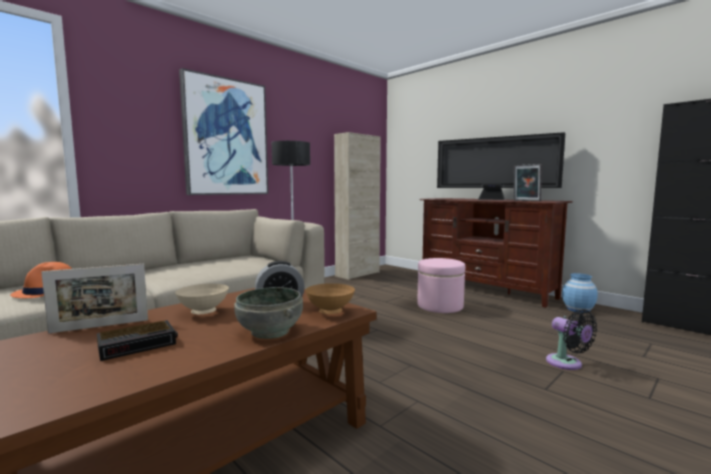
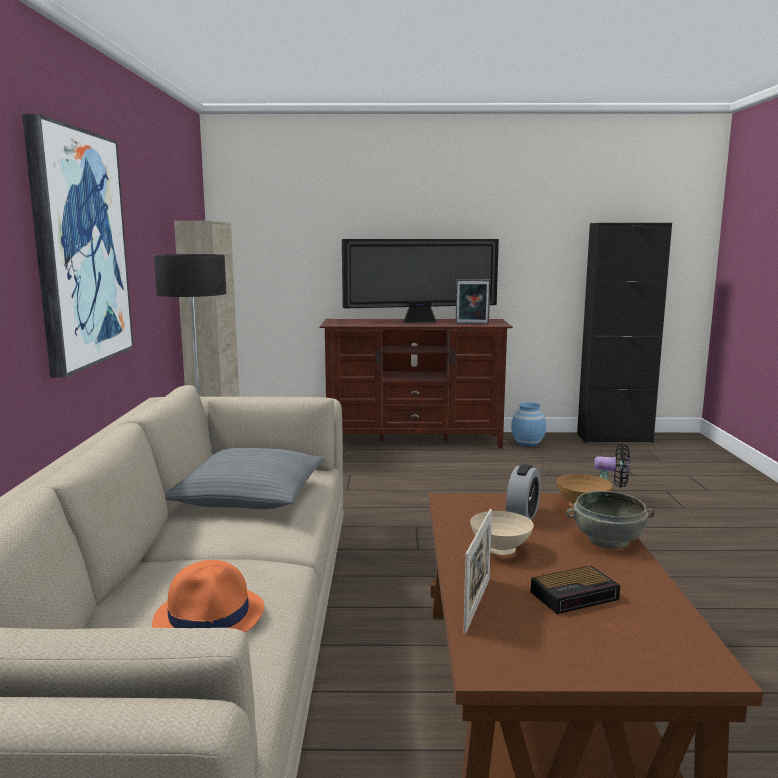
camera: 45 degrees left, 5 degrees up
(139, 345) = (576, 595): alarm clock -> alarm clock turned 60 degrees clockwise
(217, 264) = (249, 496): none -> grey pillow
(440, 306) = (415, 476): pink ottoman -> none

